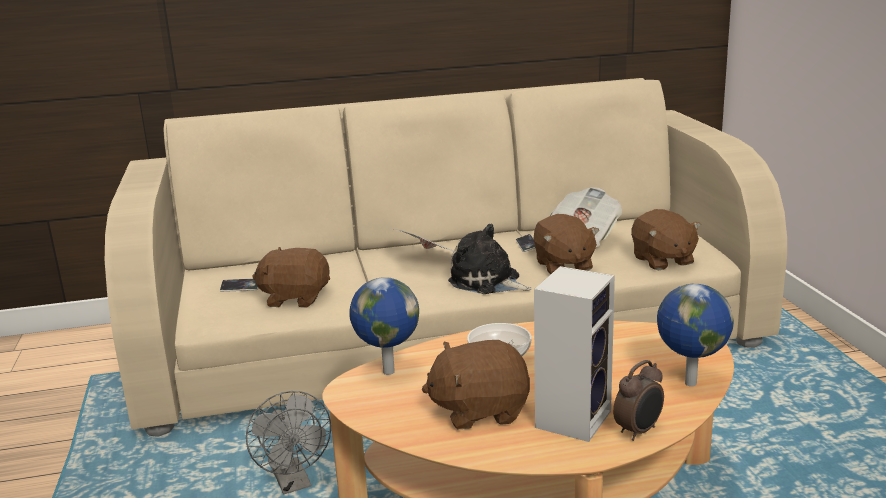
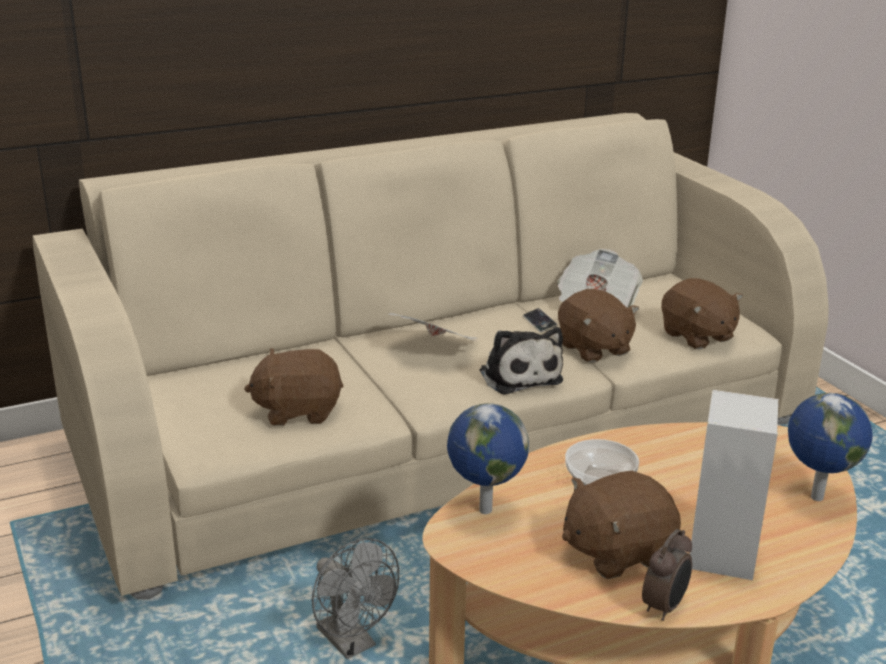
camera: 15 degrees left, 5 degrees up
(240, 287) = (218, 400): phone -> none
(487, 282) = (519, 375): plush toy -> plush toy turned 135 degrees counterclockwise
(639, 431) = (796, 562): alarm clock -> alarm clock (665, 607)

